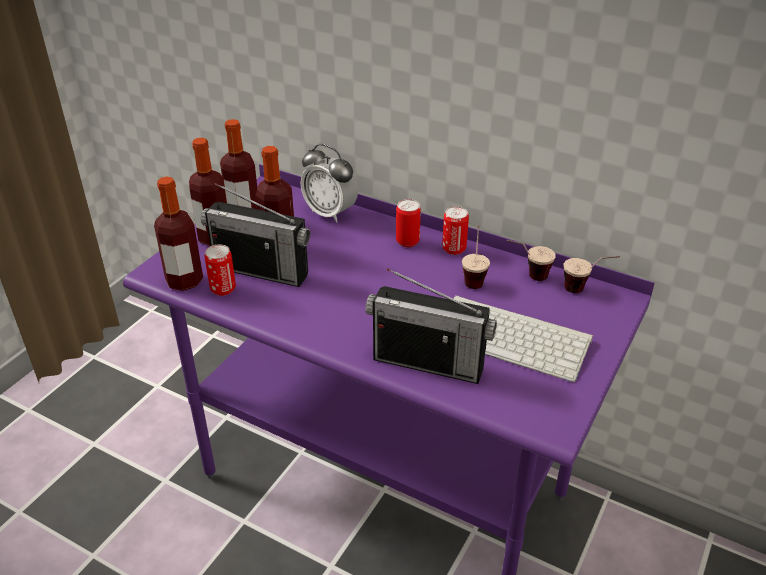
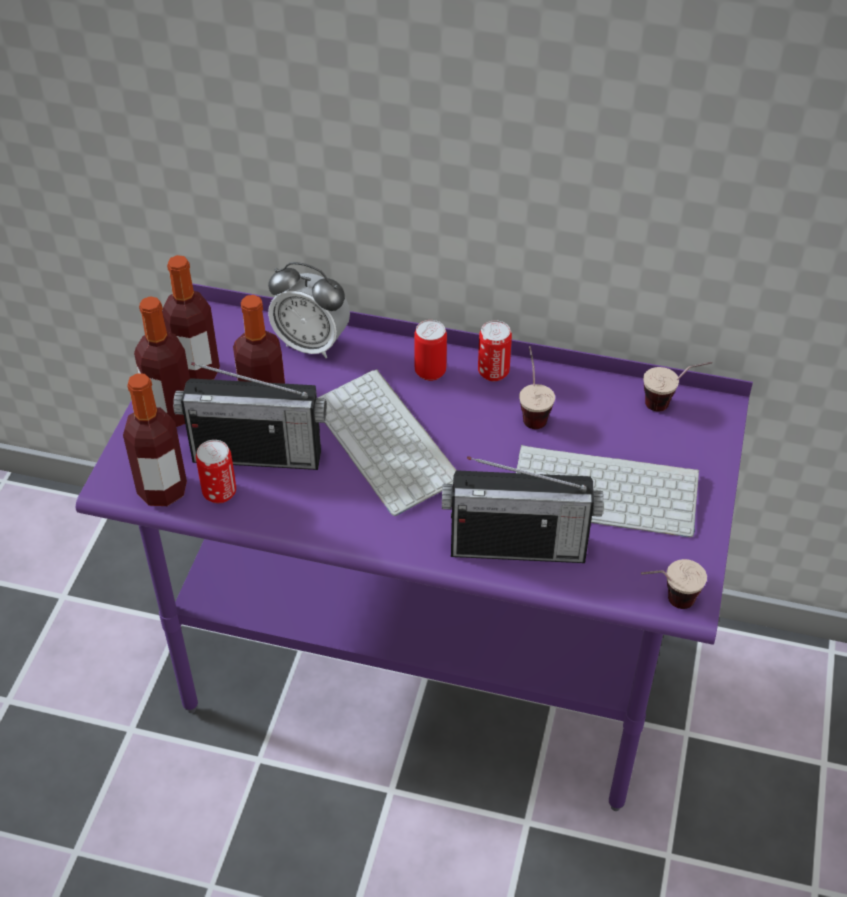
camera: 15 degrees left, 10 degrees up
(359, 279) = (390, 443): none -> keyboard
(527, 276) = (596, 397): cup -> cup (666, 603)

